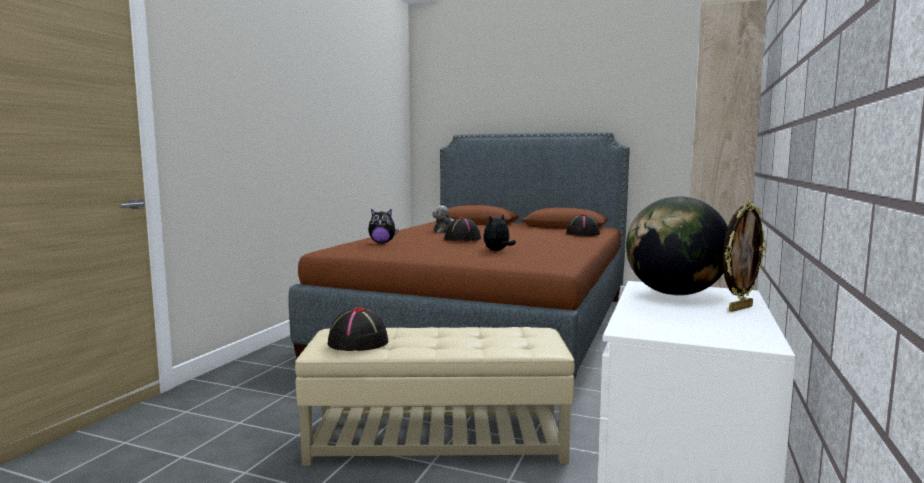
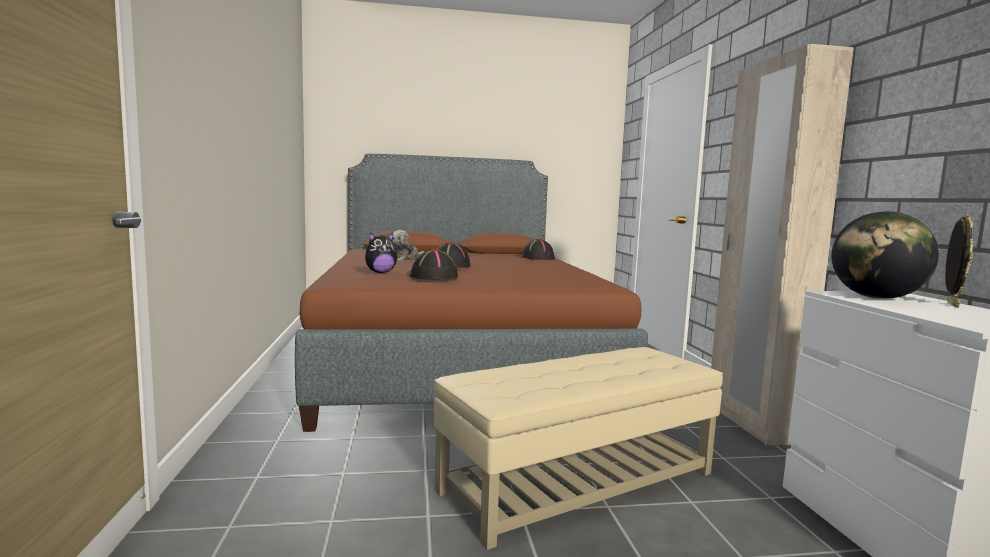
camera: 30 degrees left, 0 degrees up
(357, 342) = (522, 386): black hat -> black hat (433, 277)
(497, 251) = (516, 276): plush toy -> none

